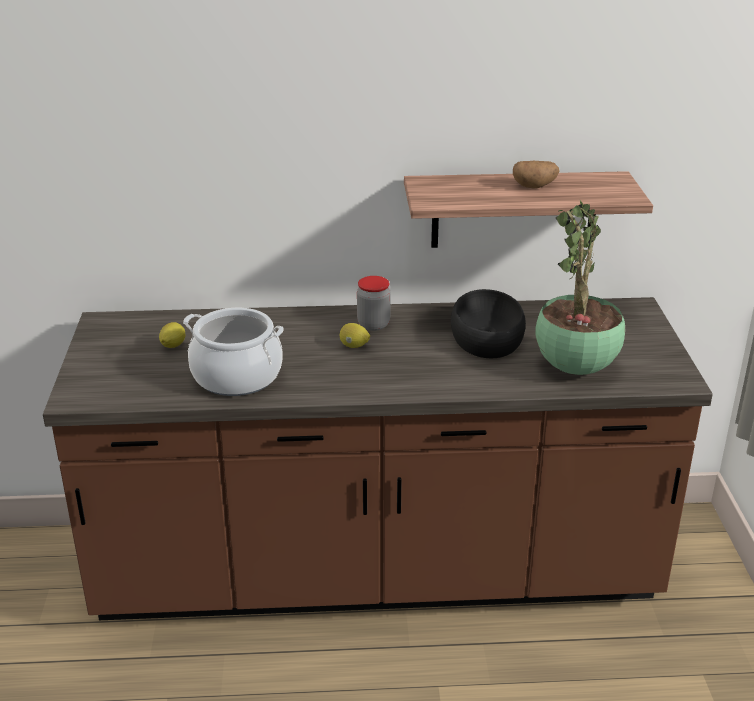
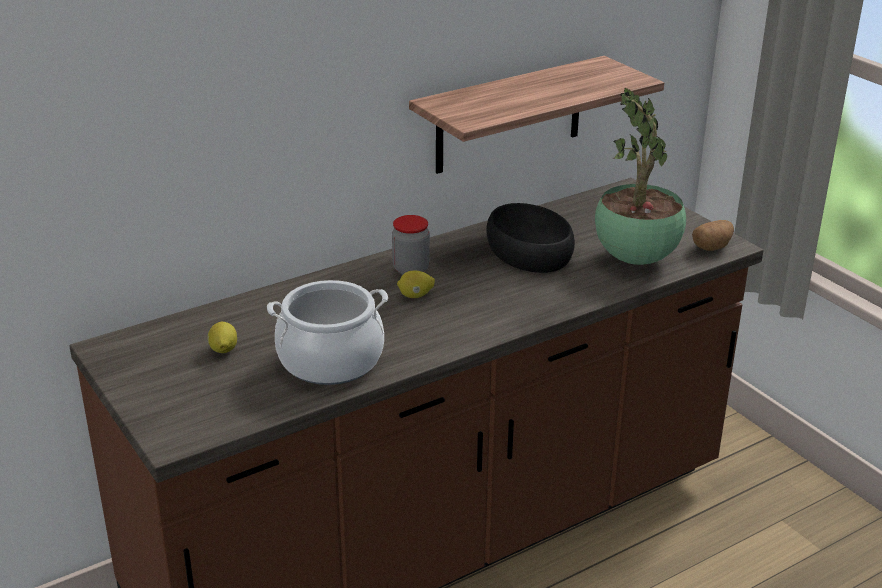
camera: 30 degrees left, 0 degrees up
(534, 186) = (544, 86): potato -> potato (712, 247)

